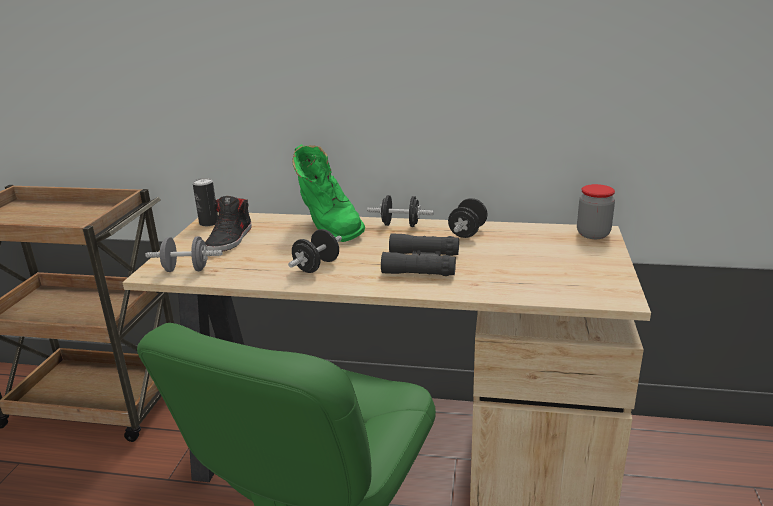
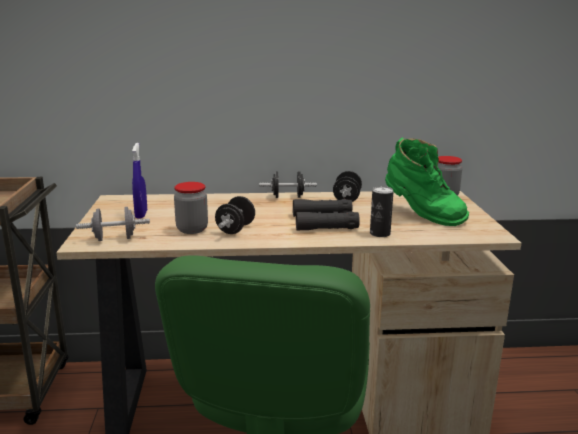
camera: 15 degrees left, 5 degrees down
(209, 223) = (111, 203): can -> can (380, 233)
(230, 239) = (141, 214): black shoe -> blue spray bottle
(270, 263) = (192, 229): none -> jar
(328, 227) = (225, 201): green boot -> green boot (421, 215)

